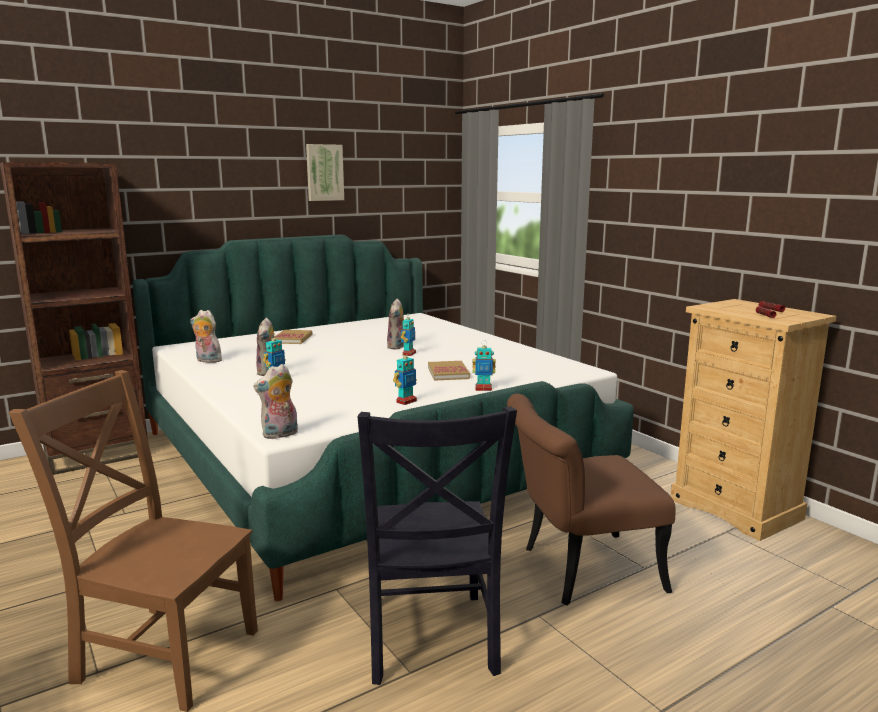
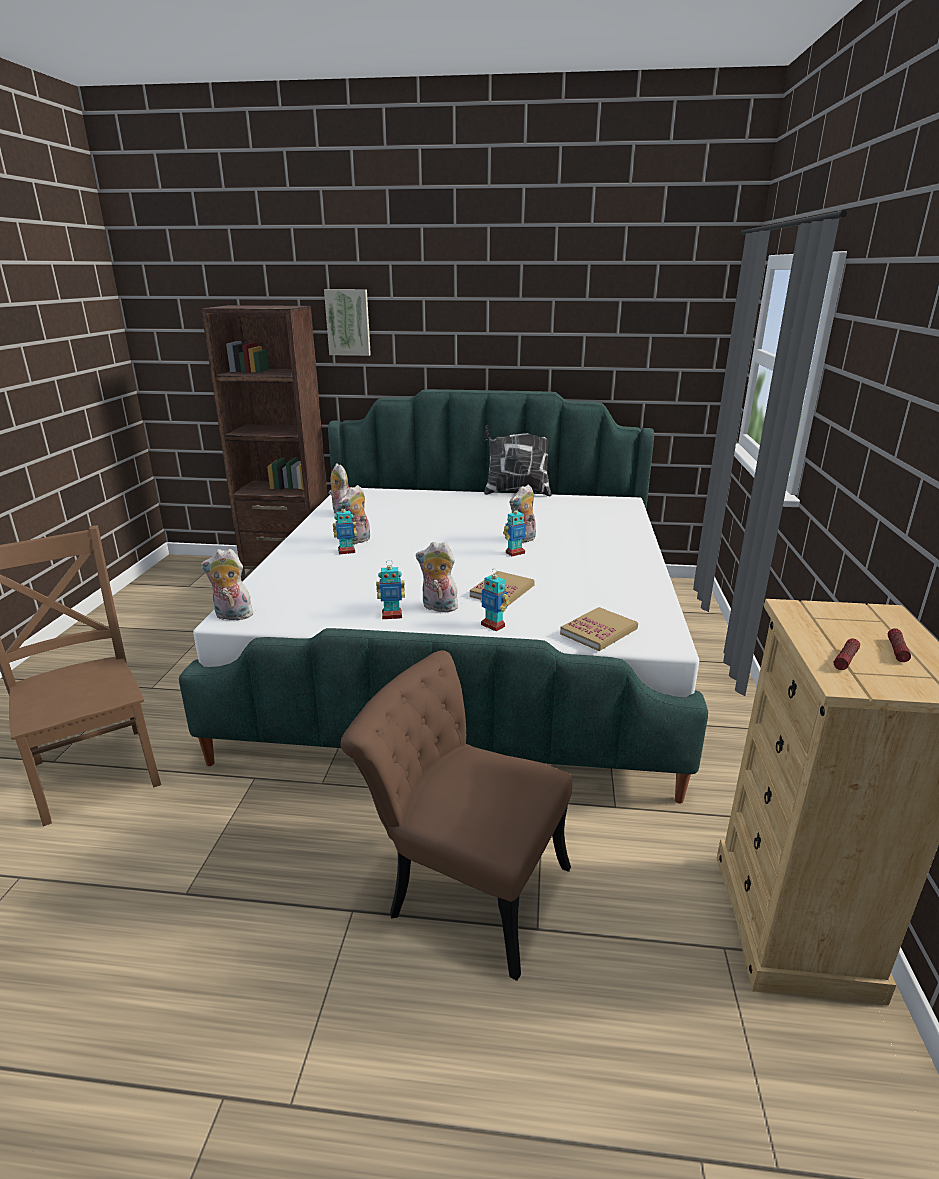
camera: 40 degrees right, 10 degrees up
(292, 339) = (450, 505): book -> book (599, 631)
(324, 172) = (542, 316): picture -> picture (348, 322)
(327, 323) = (516, 492): none -> pillow
(427, 390) = (438, 608): none -> plush toy
(430, 641) = (239, 874): black chair -> none

